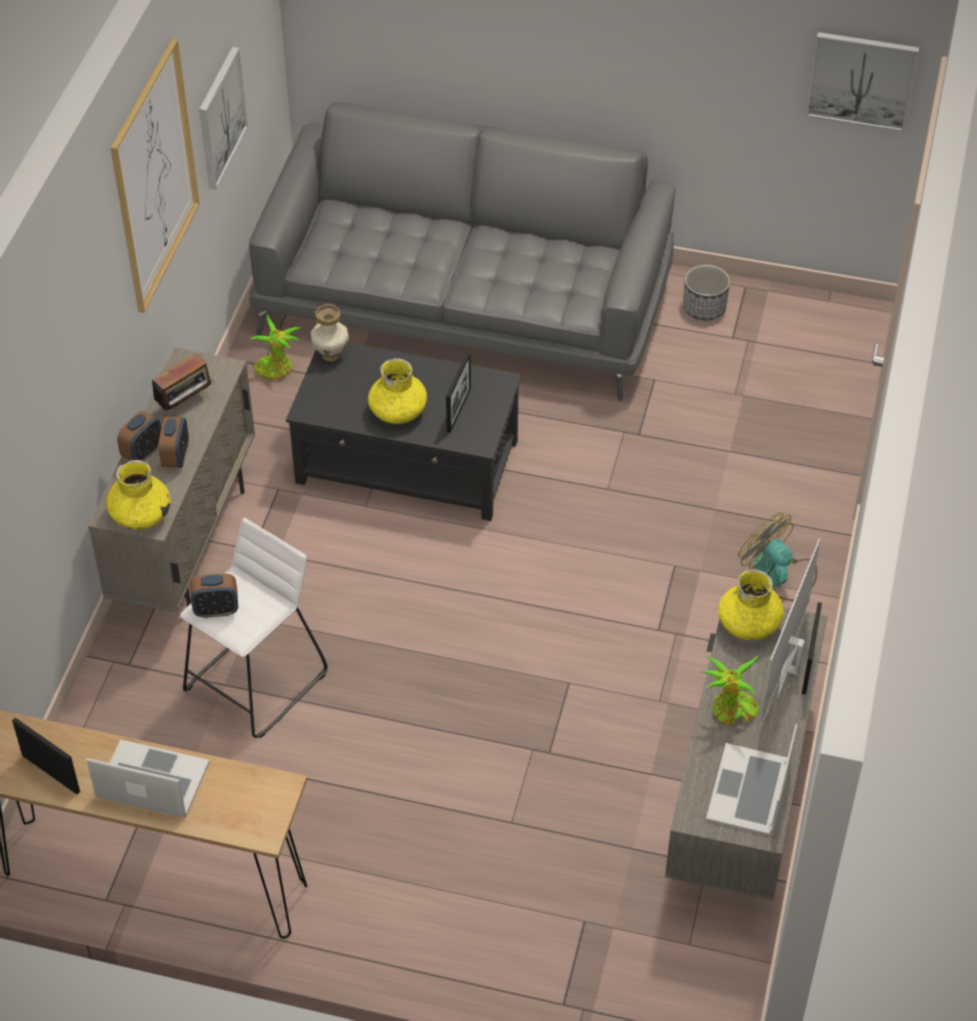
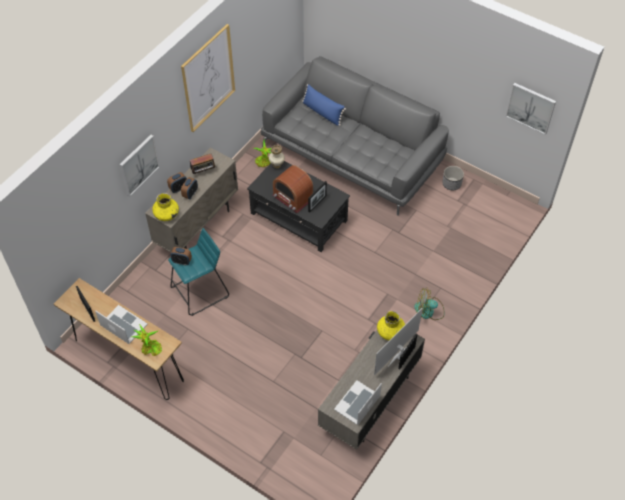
camera: 20 degrees right, 5 degrees up
(220, 117) = (255, 56): picture -> picture (138, 165)
(256, 682) = (200, 292): white stool -> turquoise stool
(381, 222) = (322, 112): none -> blue pillow
(398, 411) = (293, 197): yellow vase -> radio
(731, 711) = (365, 367): potted plant -> potted plant (150, 349)
(778, 575) = (429, 311): fan -> fan turned 60 degrees counterclockwise

